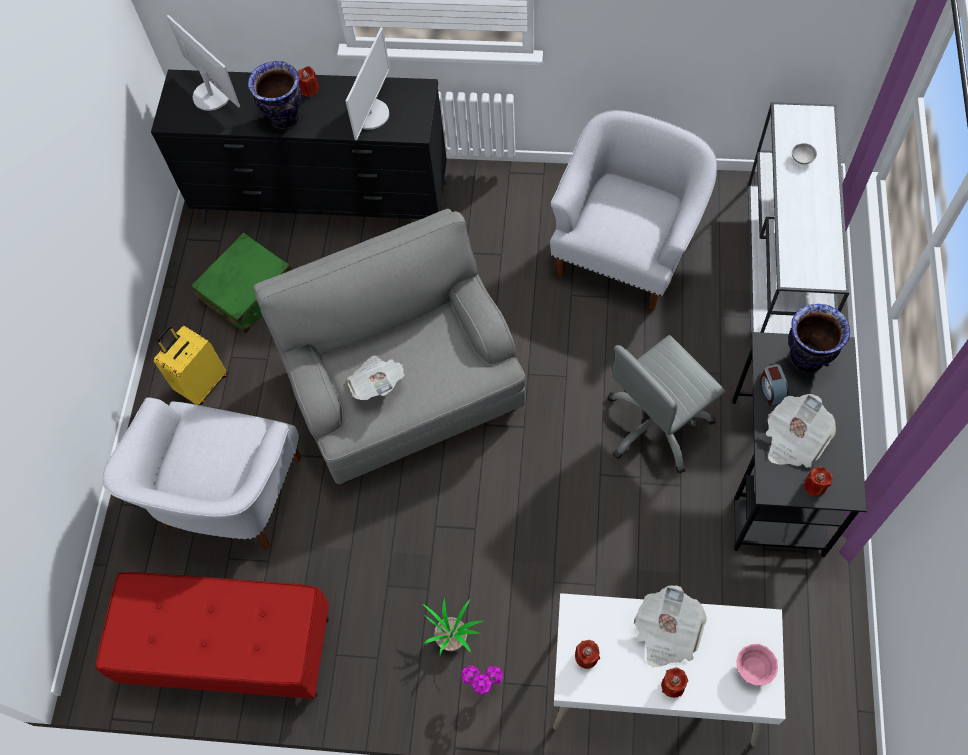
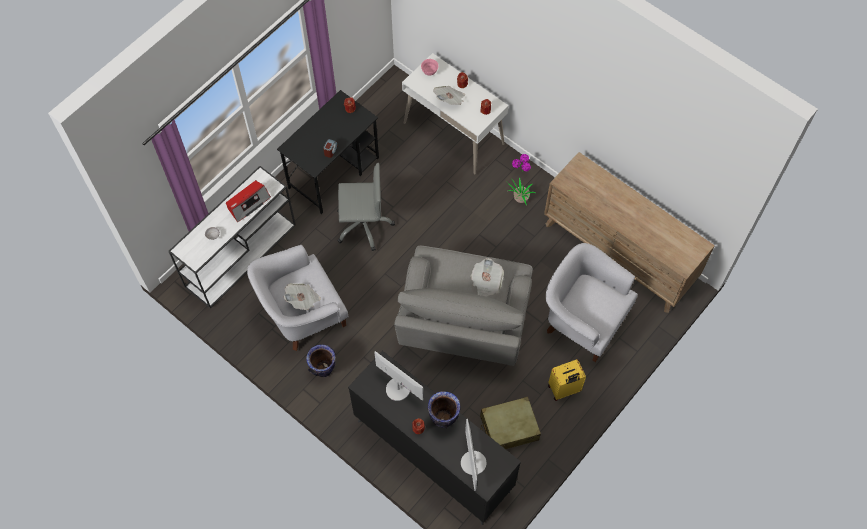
camera: 150 degrees left, 0 degrees up
(229, 498) = (583, 320): white armchair -> white armchair turned 105 degrees counterclockwise
(231, 649) = (618, 253): red bench -> brown dresser
(248, 291) = (509, 428): green suitcase -> beige suitcase
(370, 114) = (398, 388): monitor -> monitor turned 75 degrees clockwise
(793, 439) = (341, 128): newspaper -> newspaper (303, 300)
(803, 228) = (248, 203): none -> radio
(807, 358) = (303, 153): vase -> vase (323, 369)

